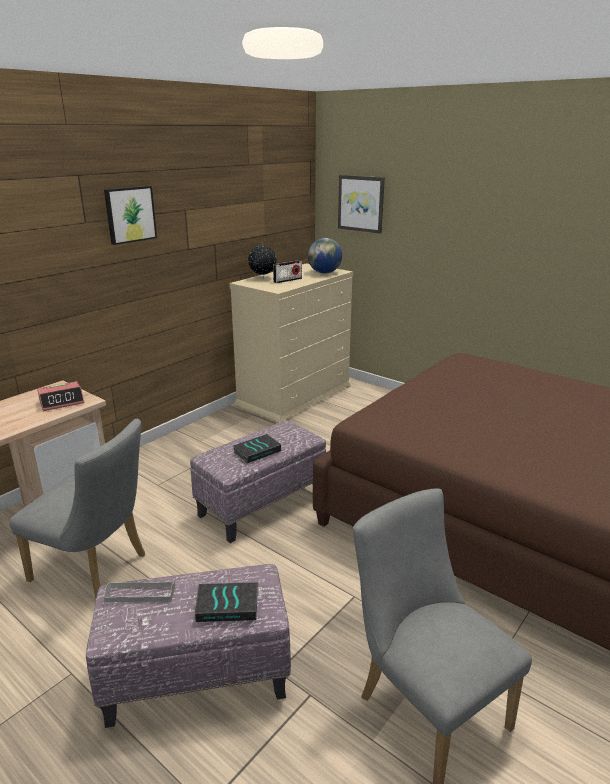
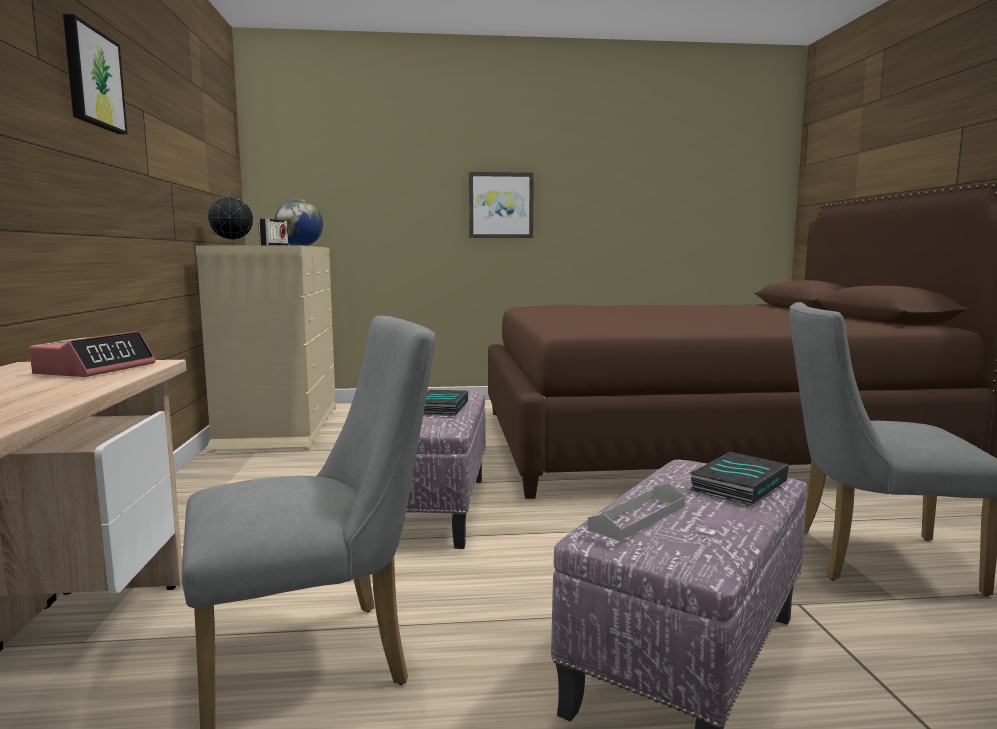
camera: 45 degrees left, 15 degrees down
(361, 203) = (318, 167): picture -> picture (501, 205)

